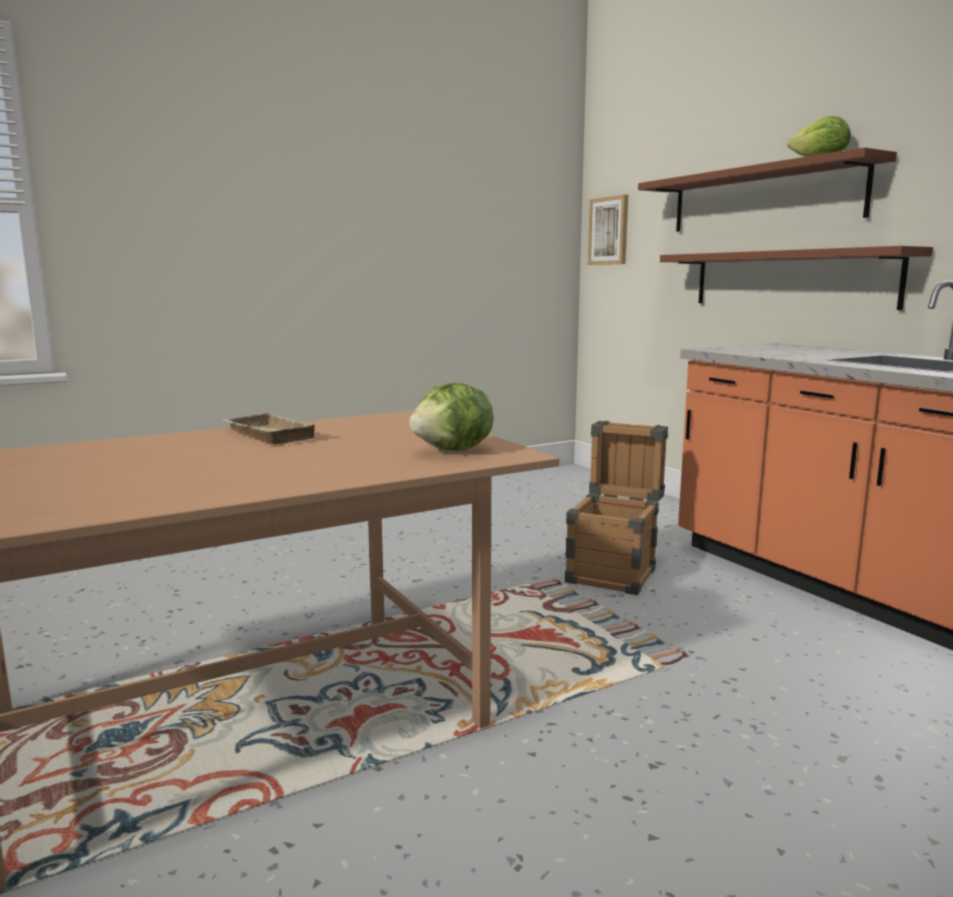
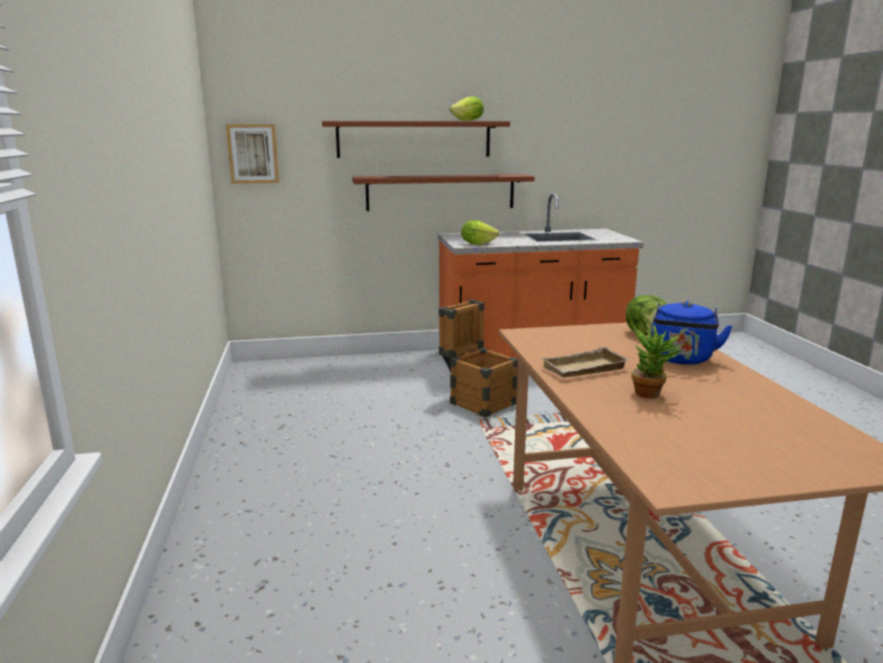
camera: 70 degrees left, 5 degrees up
(175, 455) = (652, 394): none -> potted plant
(330, 464) = (681, 359): none -> blue kettle
(731, 350) = (477, 244): none -> lettuce

